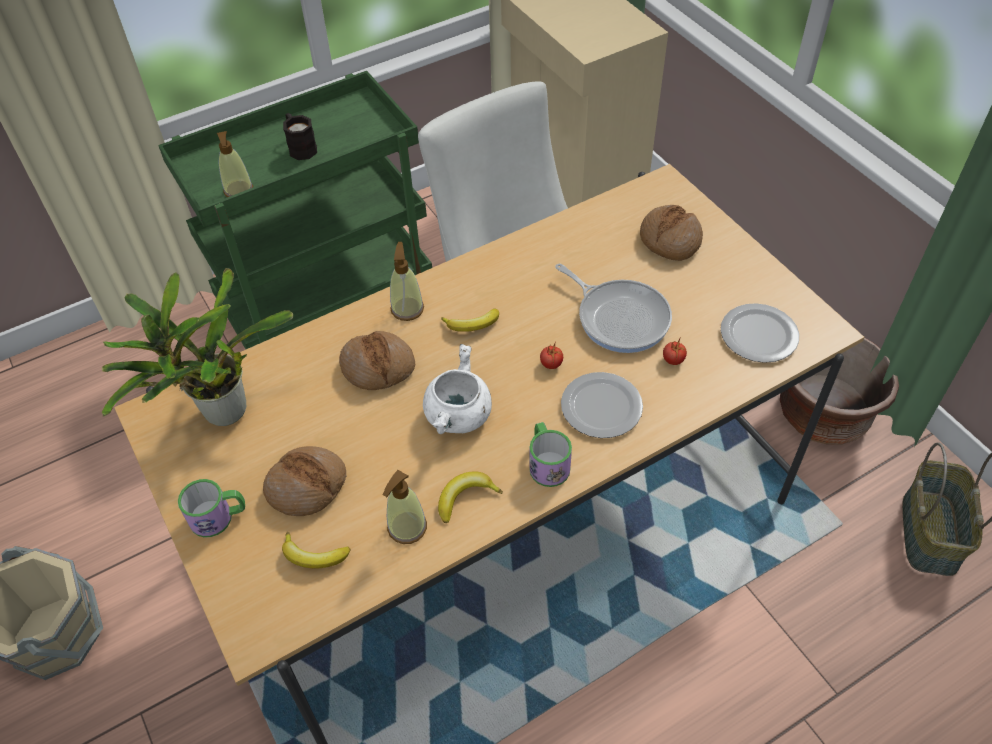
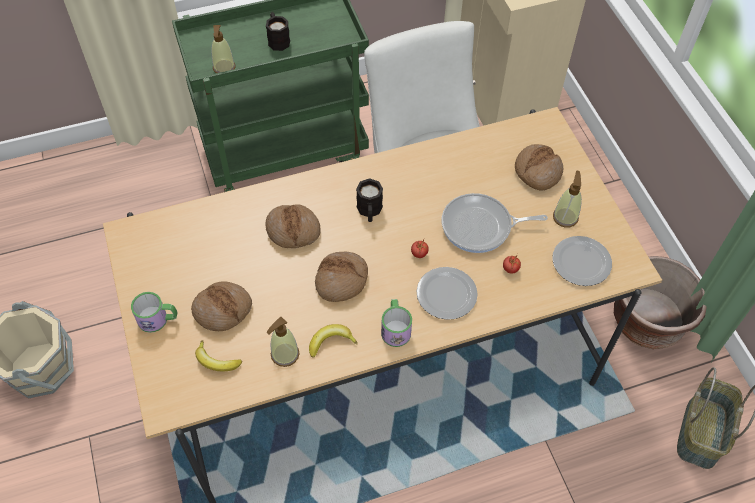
camera: 10 degrees right, 5 degrees up
(219, 414) = (173, 243): potted plant -> none
(407, 308) = (325, 189): soap dispenser -> soap dispenser (565, 217)
(459, 417) = (341, 280): white cooking pot -> bread
(472, 325) = (369, 211): banana -> black mug
(619, 317) = (480, 227): frying pan -> frying pan turned 120 degrees clockwise

